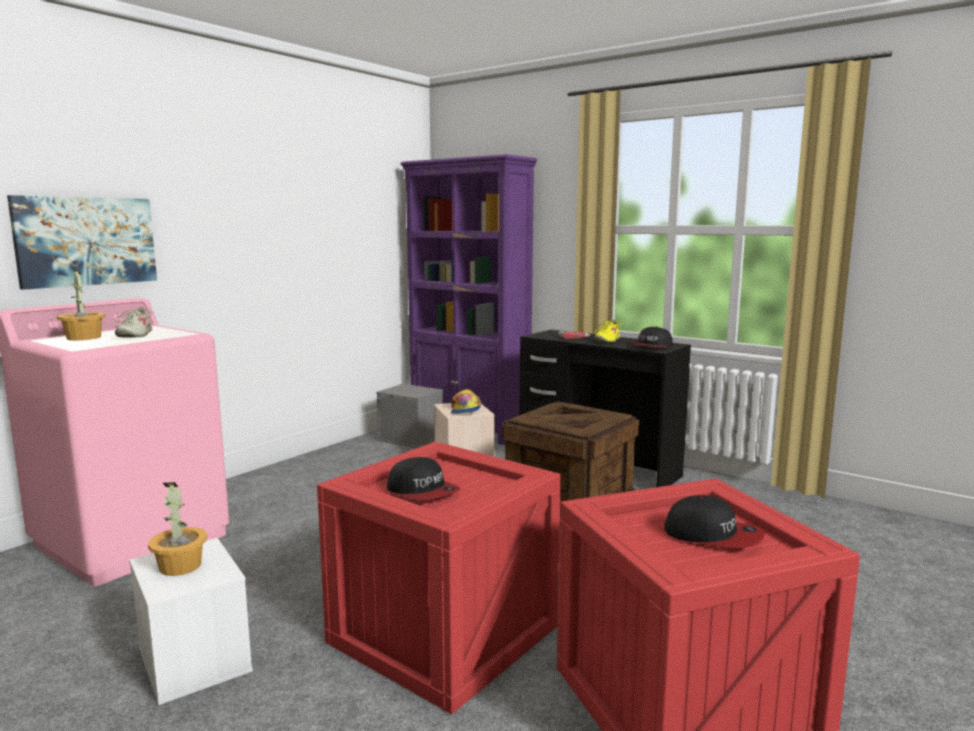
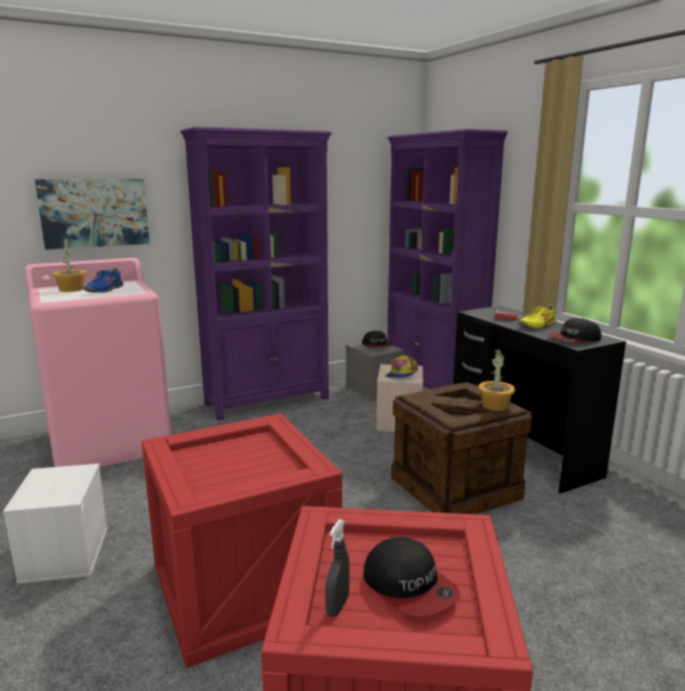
camera: 25 degrees right, 5 degrees up
(134, 335) = (104, 290): beige shoe -> blue shoe
(180, 566) = (52, 483): potted plant -> potted plant (495, 406)
(301, 466) = (268, 401): none -> purple bookcase
(423, 491) = (216, 464): cap -> cap (376, 345)
(678, 559) = (337, 606): none -> grey spray bottle

